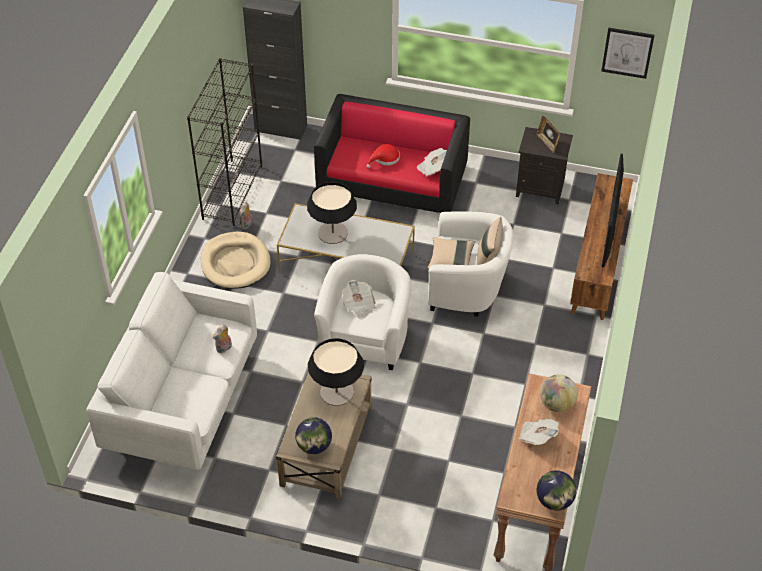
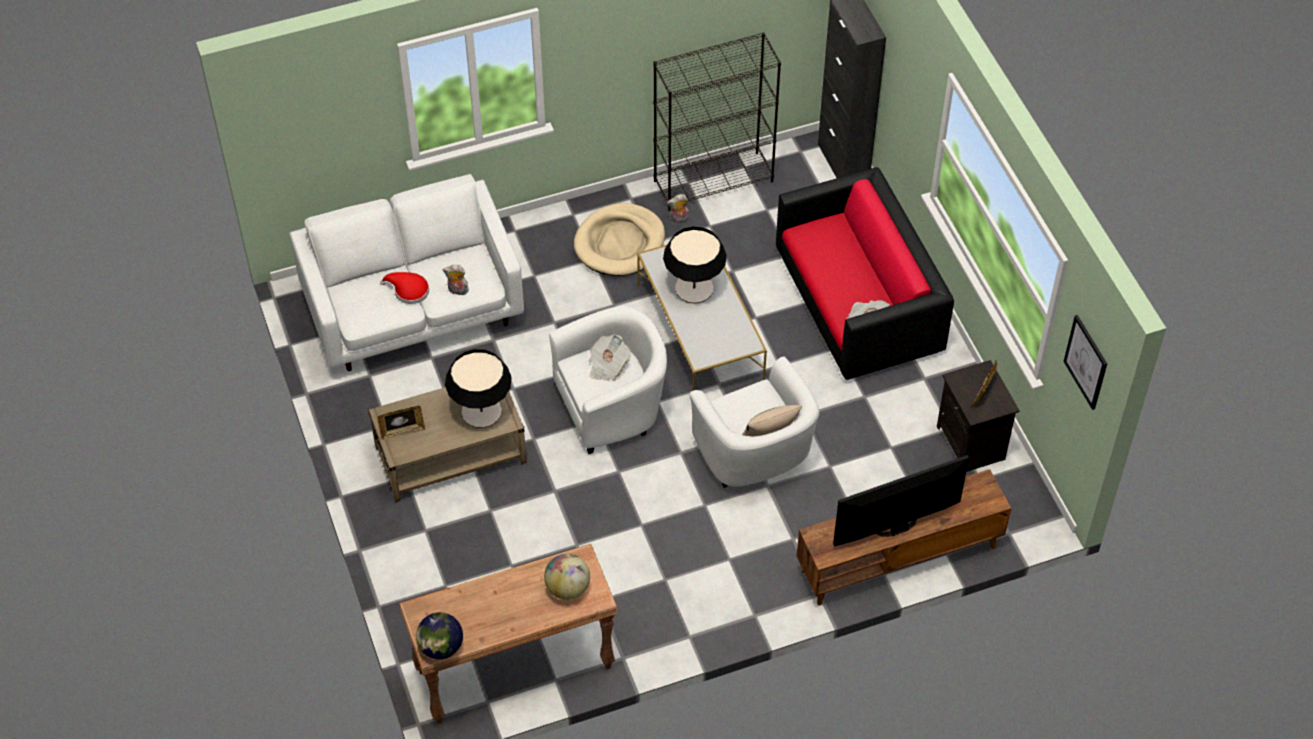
camera: 55 degrees right, 5 degrees up
(314, 446) = (402, 431): globe -> picture frame
(385, 158) = (842, 269): red hat -> red hat (408, 290)
(451, 261) = (737, 408): beige pillow -> none
(537, 436) = (512, 592): newspaper -> none

